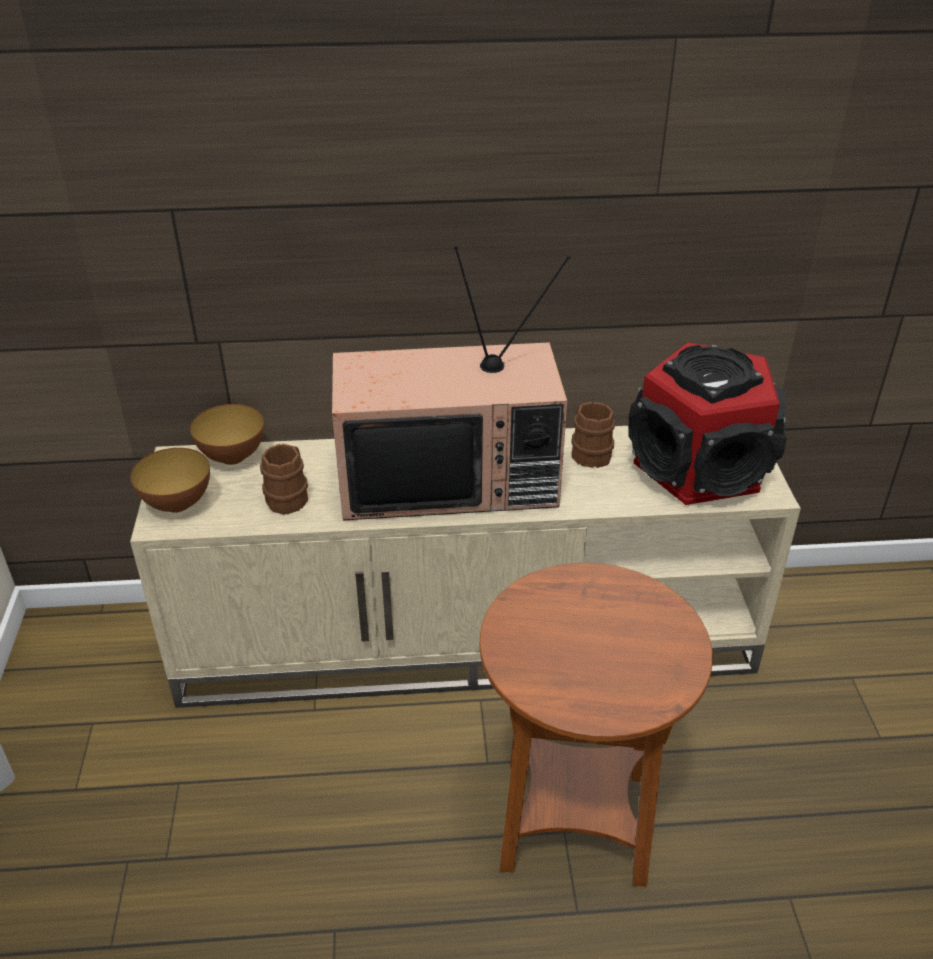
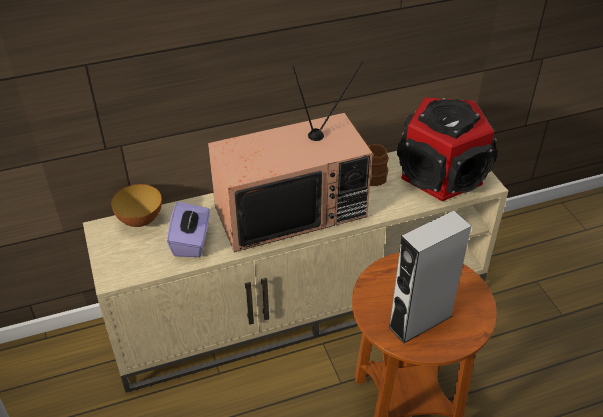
camera: 15 degrees left, 5 degrees up
(177, 504) = (117, 262): bowl -> none
(290, 496) = (191, 242): brown mug -> purple tissue box
(578, 667) = (420, 321): none -> grey speaker

